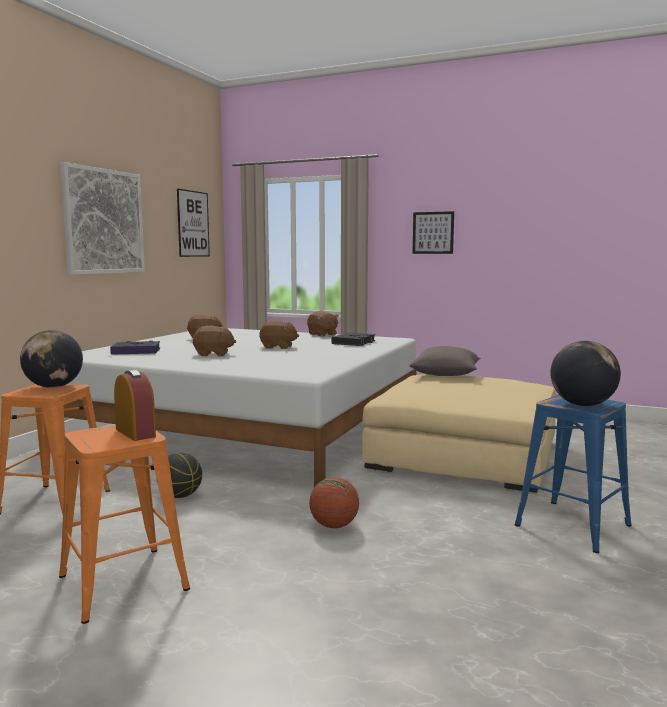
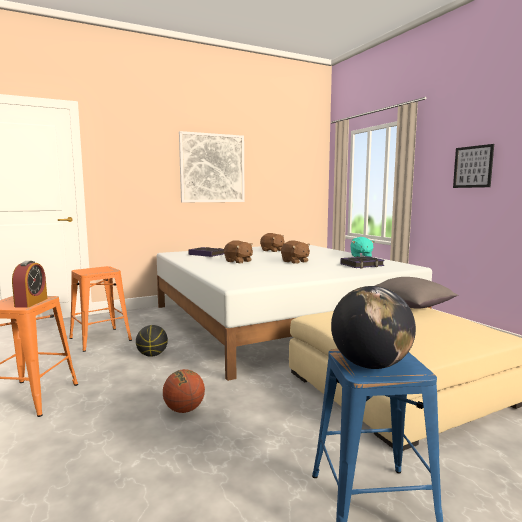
camera: 40 degrees right, 0 degrees up
(54, 387) = (103, 269): globe -> none
(193, 224) = (295, 168): picture -> none
(322, 334) = (361, 256): brown plush toy -> turquoise plush toy

